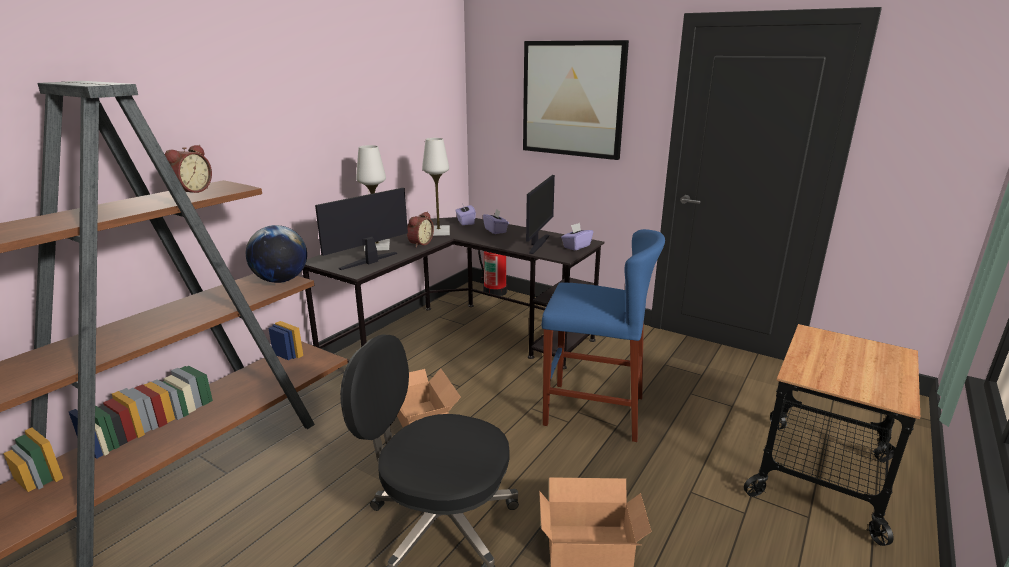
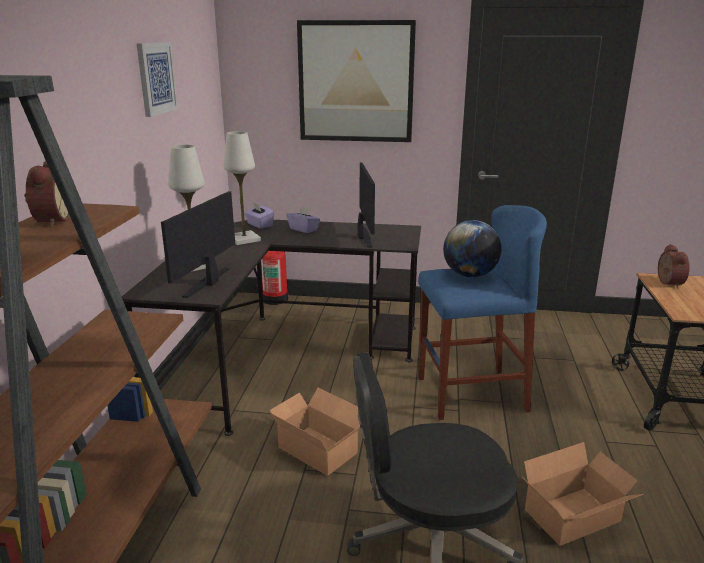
camera: 25 degrees left, 0 degrees up
(281, 280) = (141, 321): globe -> globe (470, 275)
(372, 89) = (156, 78): none -> picture
(419, 243) = (239, 254): alarm clock -> alarm clock (667, 283)
(576, 246) = (403, 234): purple tissue box -> none

